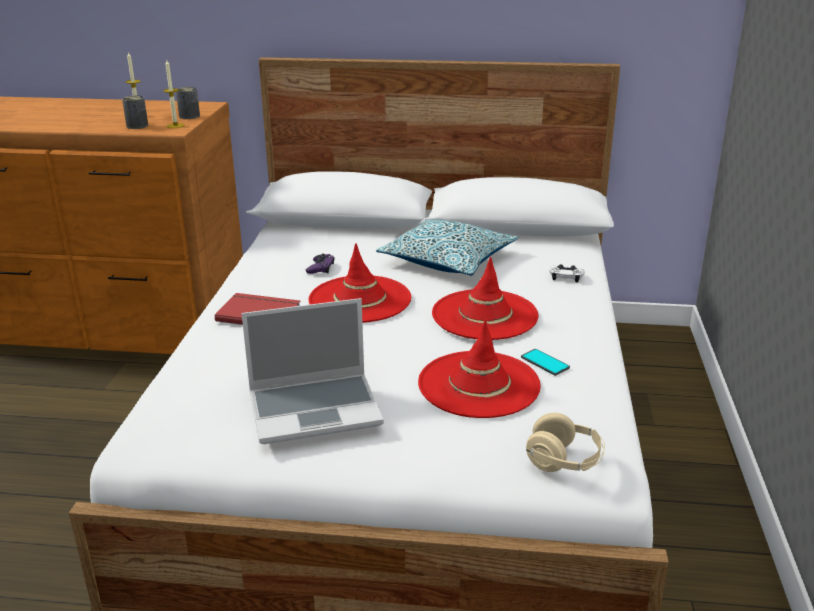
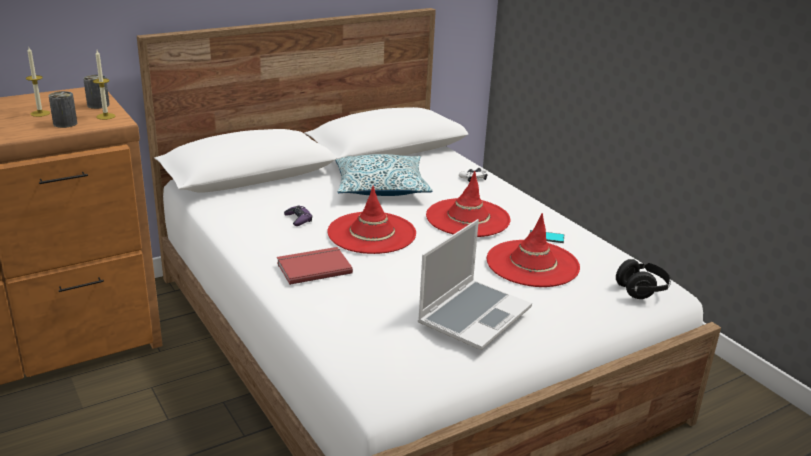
camera: 40 degrees left, 0 degrees up
(564, 462) = (641, 290): beige headphones -> black headphones

